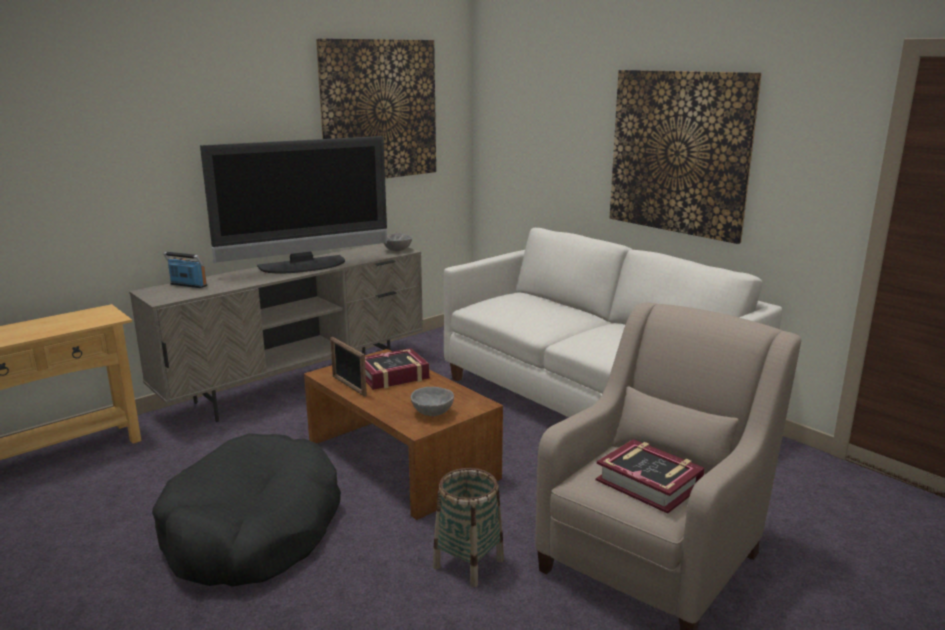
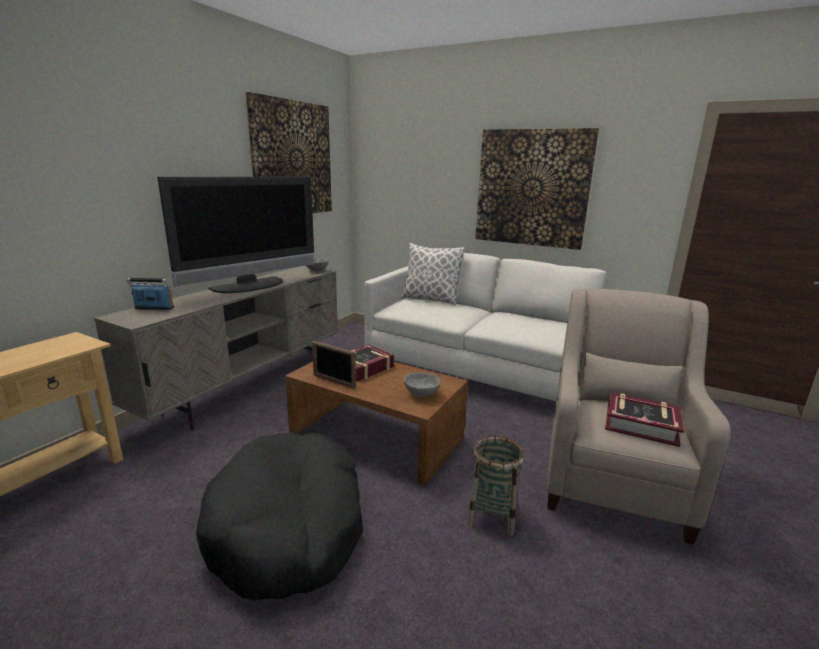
camera: 20 degrees left, 0 degrees up
(537, 298) = (430, 299): none -> pillow

